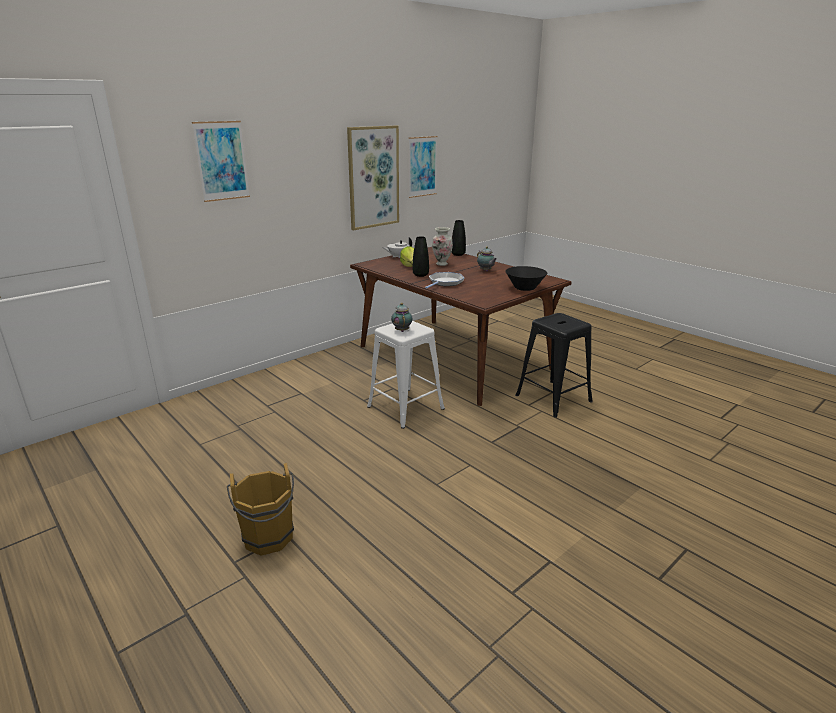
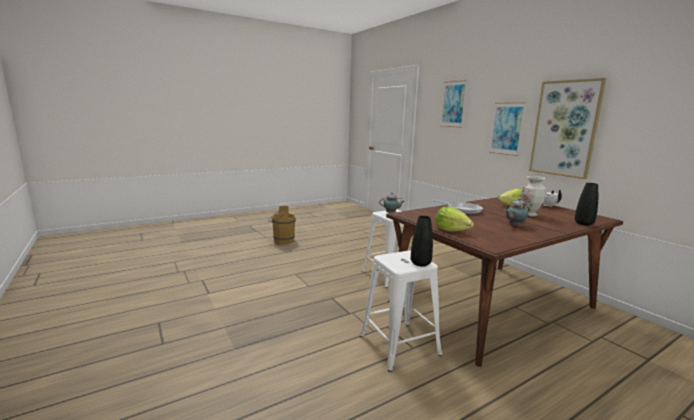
camera: 100 degrees right, 10 degrees down
(420, 275) = (484, 206): black vase -> black vase (420, 263)
(422, 166) = (643, 125): picture -> picture (506, 128)
(524, 288) = (451, 230): black bowl -> lettuce
(553, 398) = (399, 345): black stool -> white stool

